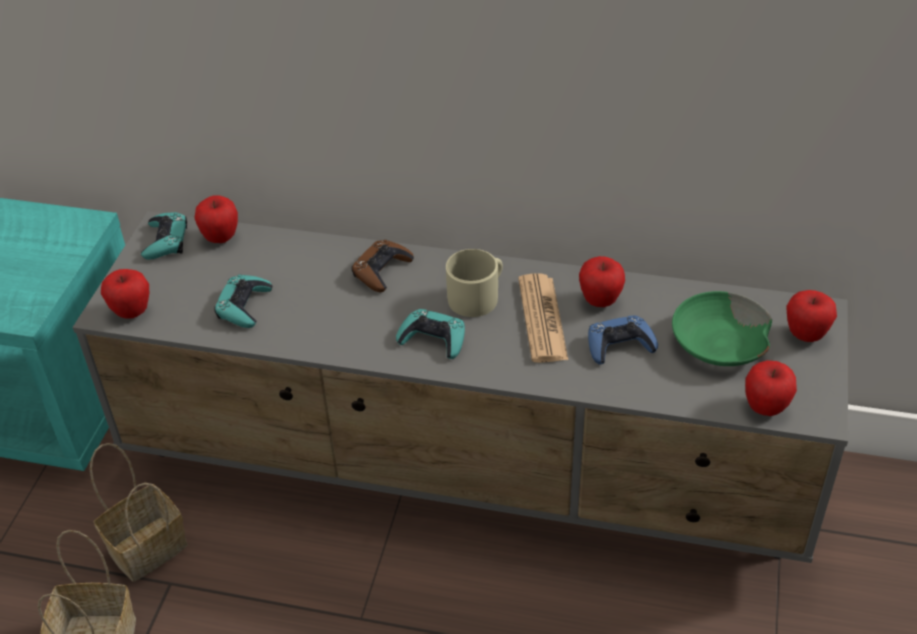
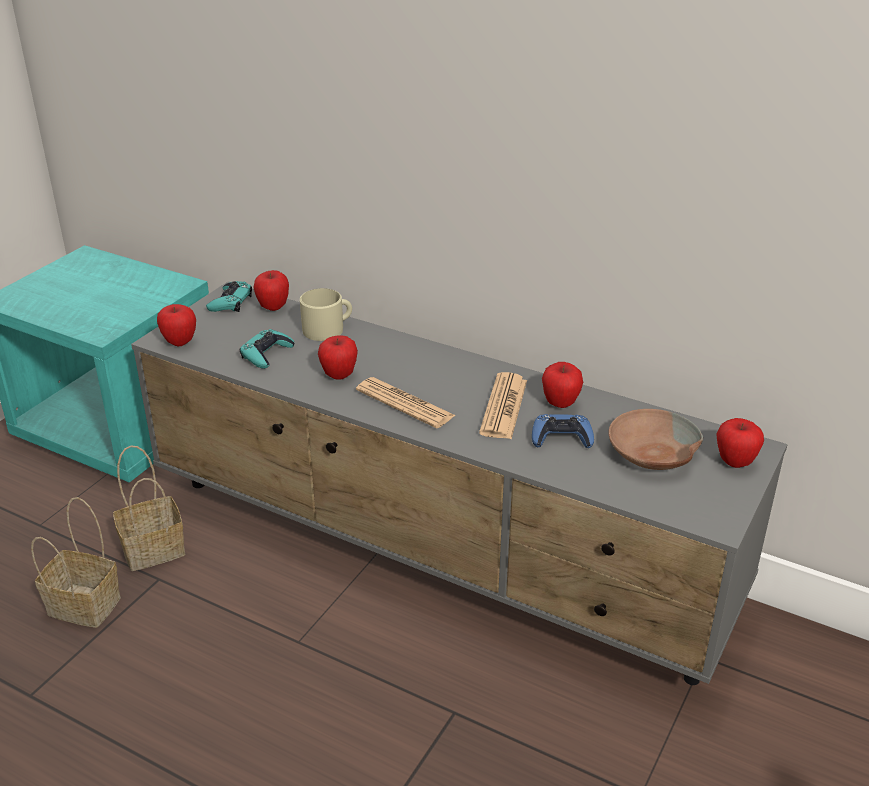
camera: 15 degrees right, 10 degrees down
(382, 270) = (388, 350): brown game controller -> none
(433, 339) = (405, 403): turquoise game controller -> newspaper
(478, 296) = (457, 381): beige mug -> beige mug (328, 329)
(719, 344) = (651, 453): green bowl -> brown bowl
(765, 407) = (671, 507): apple -> apple (339, 375)

